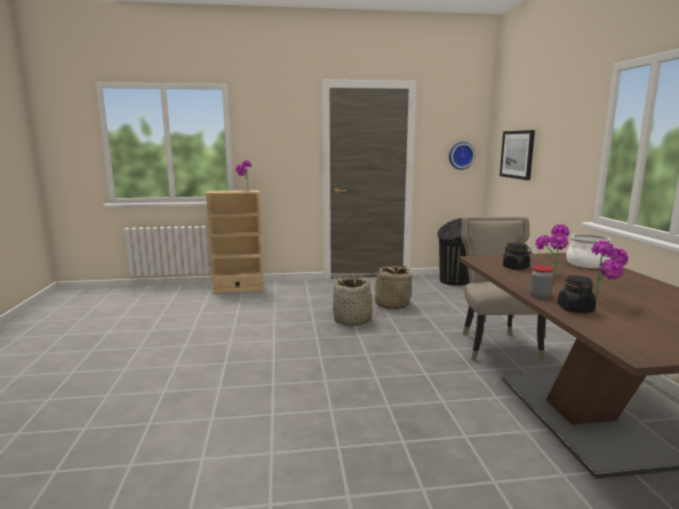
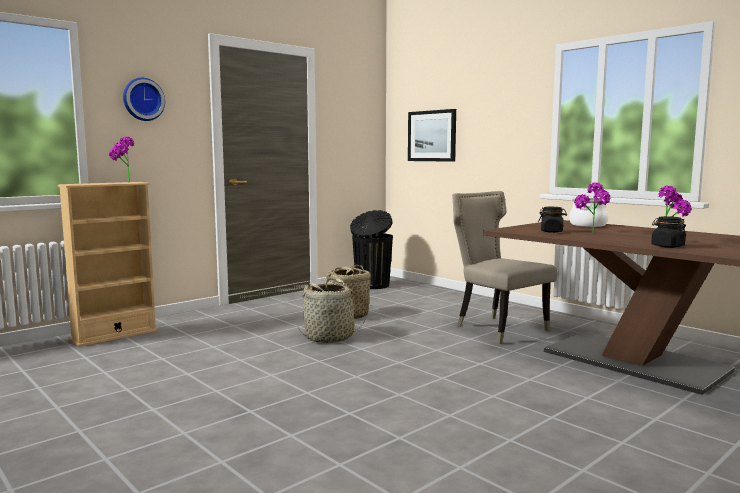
camera: 35 degrees left, 5 degrees down
(461, 155) = (360, 139): wall clock -> wall clock (142, 99)
(539, 296) = (624, 243): jar -> none

